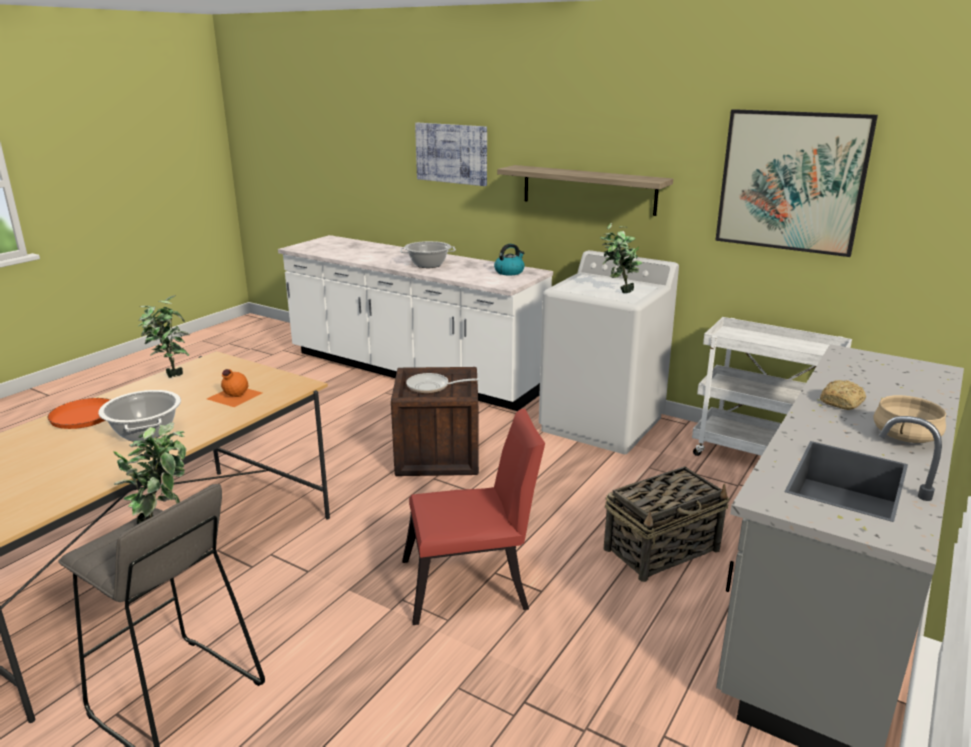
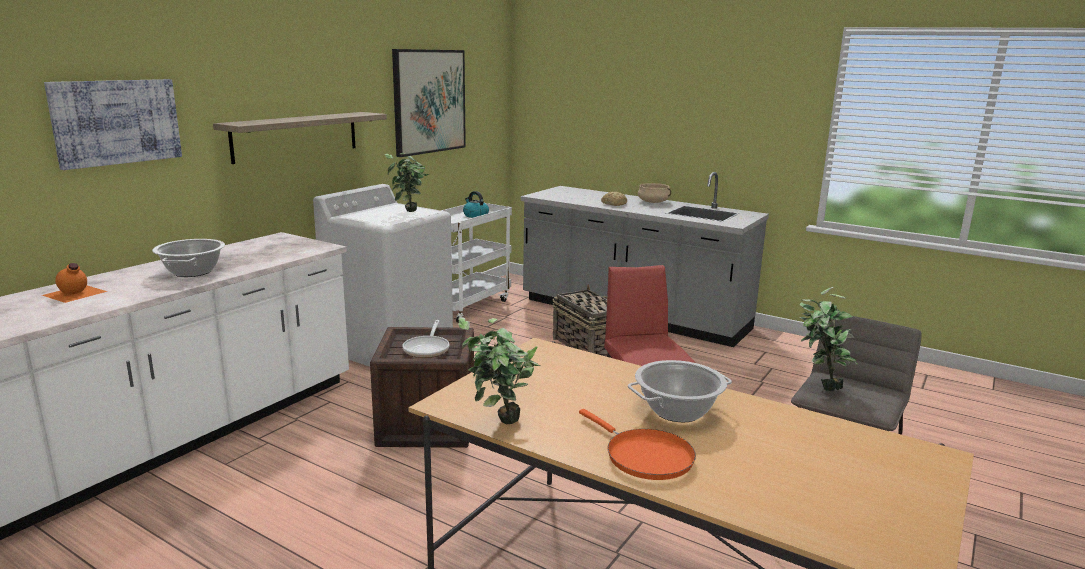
camera: 90 degrees left, 5 degrees down
(233, 396) = (571, 377): orange bottle -> orange bottle (74, 293)
(509, 272) = (271, 244): kettle -> kettle (475, 215)

